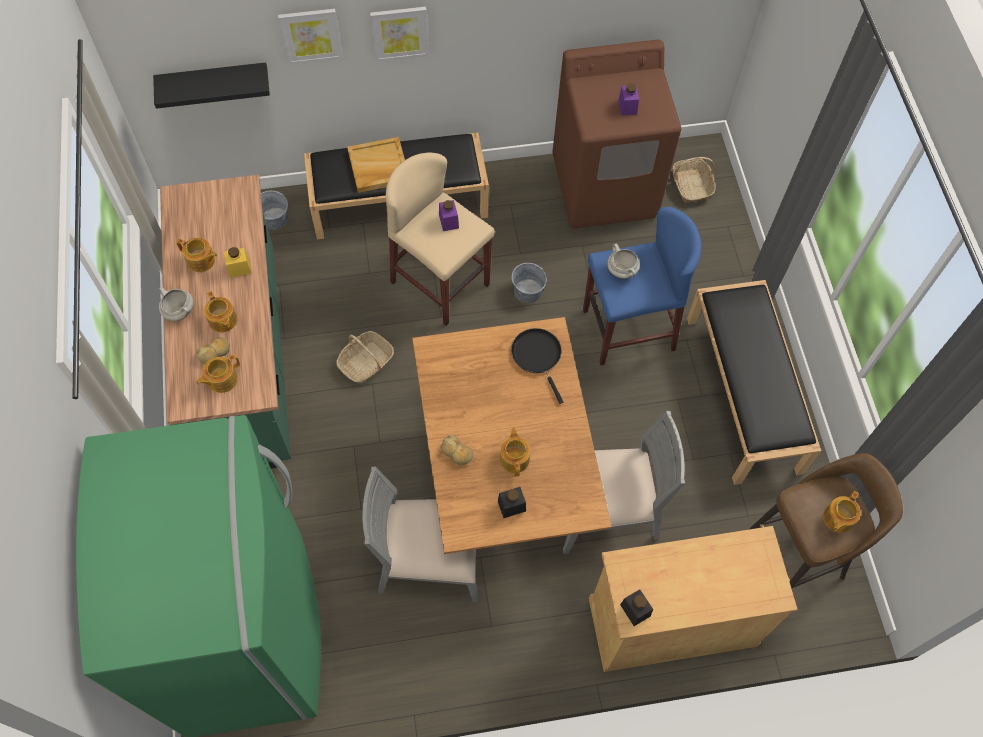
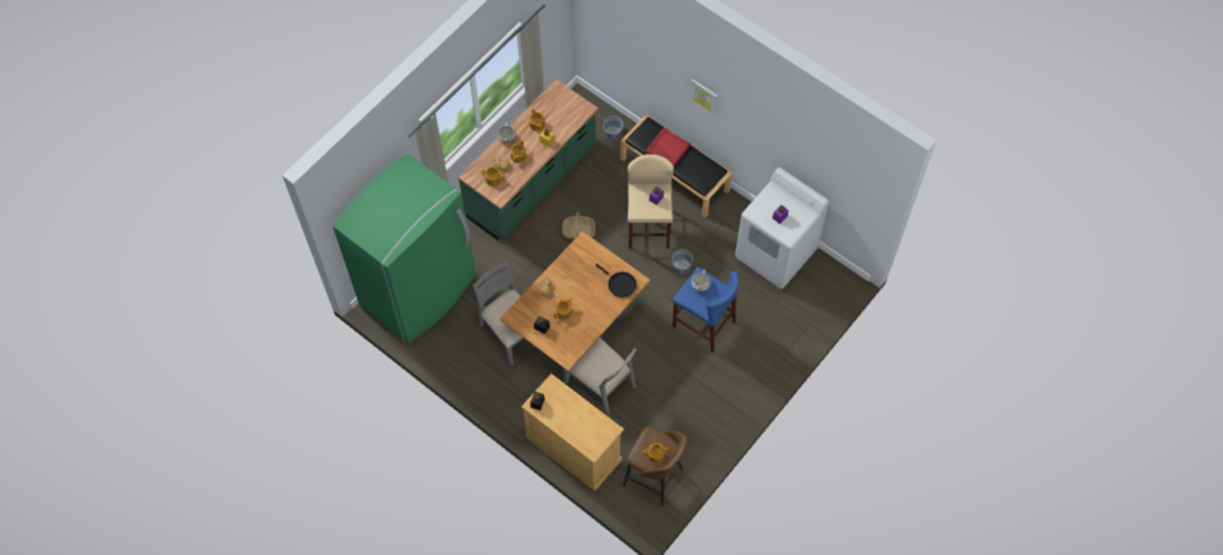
camera: 50 degrees right, 0 degrees up
(214, 82) = (616, 52): black shelf -> none
(310, 35) = (664, 67): picture -> none
(378, 167) = (667, 149): beige tray -> red tray
(538, 356) = (620, 284): black frying pan -> black frying pan turned 105 degrees clockwise
(605, 187) = (776, 254): brown washing machine -> white washing machine
(691, 185) = (818, 291): basket -> none
(744, 394) = (718, 399): black bench -> none

